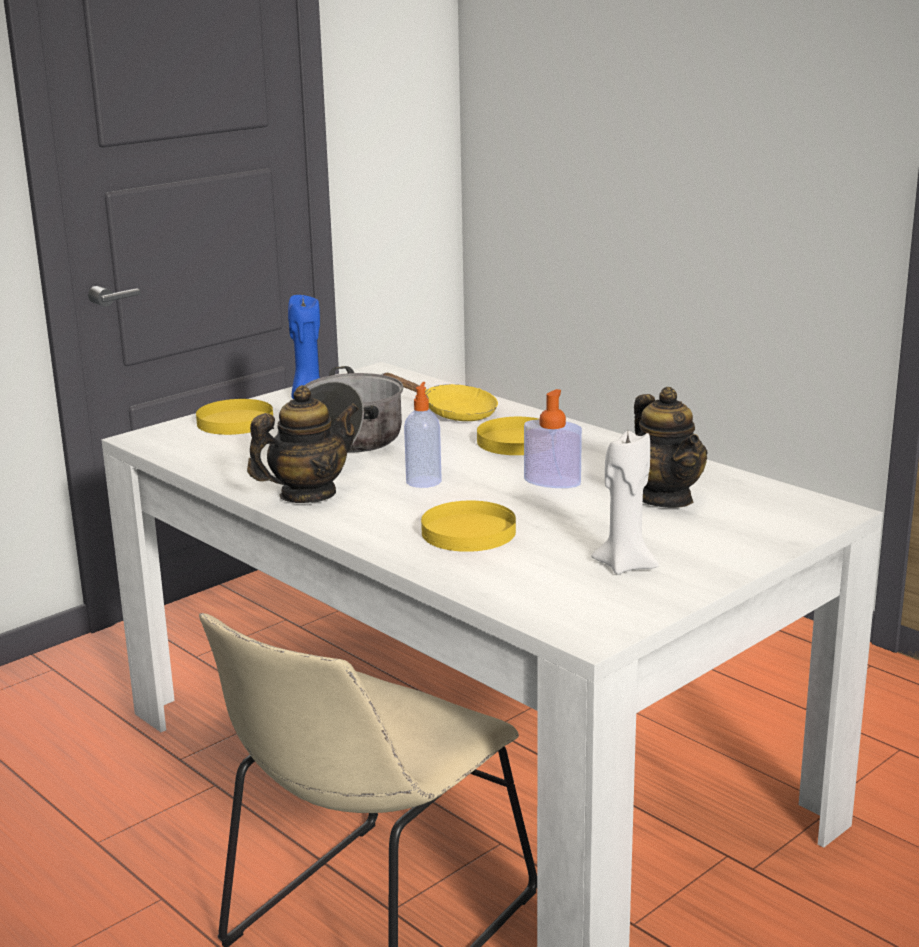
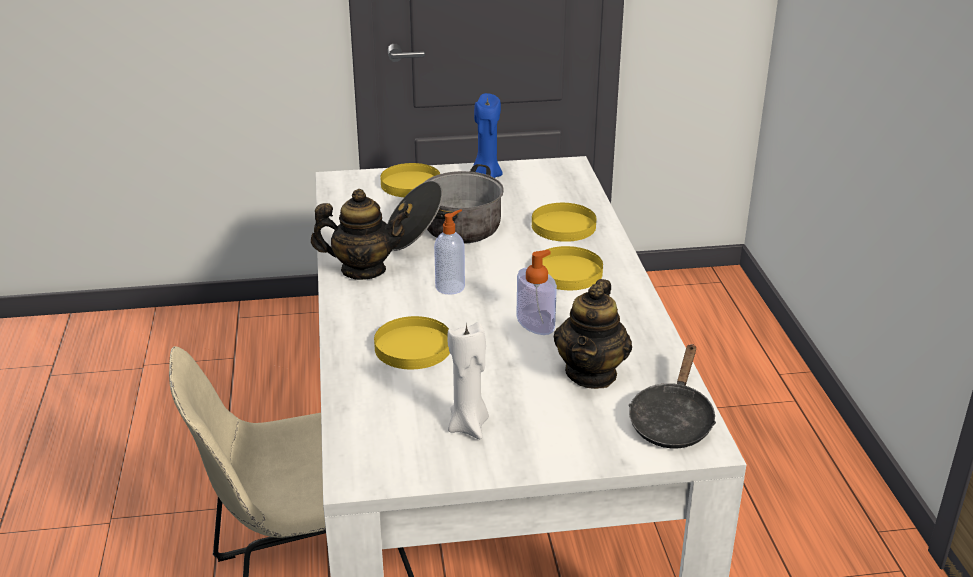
camera: 35 degrees right, 10 degrees up
(452, 412) = (563, 226): yellow frying pan -> yellow plate
(782, 505) = (672, 420): none -> black frying pan

